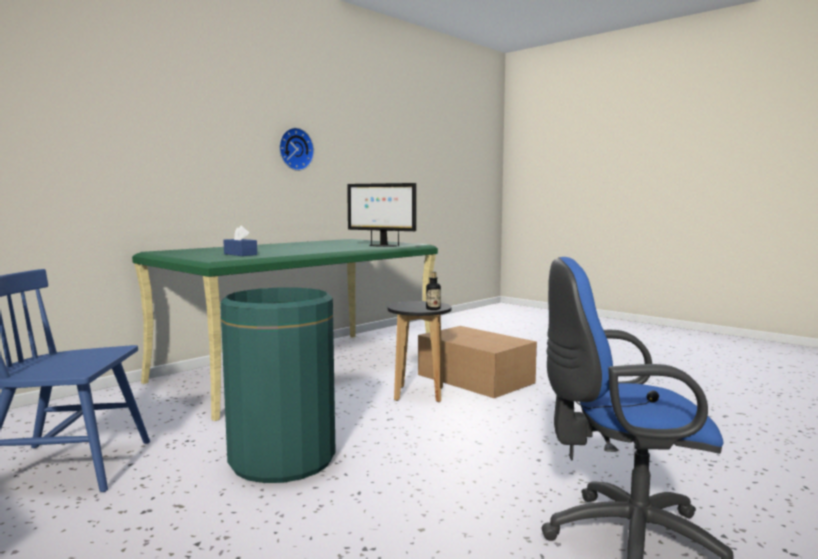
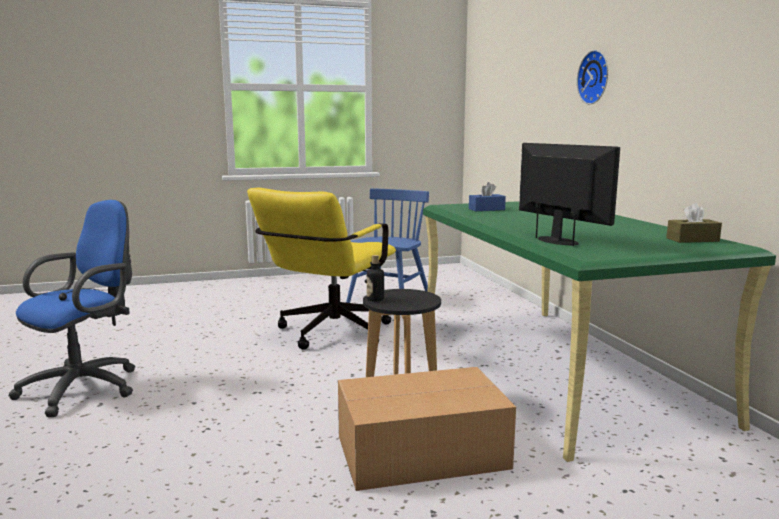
camera: 120 degrees right, 5 degrees up
(282, 459) = (328, 335): green trash can -> yellow office chair
(294, 149) = (711, 84): wall clock -> wall clock (595, 77)
(341, 240) = (692, 240): none -> brown tissue box
(382, 246) = (558, 241): monitor -> monitor turned 90 degrees clockwise

